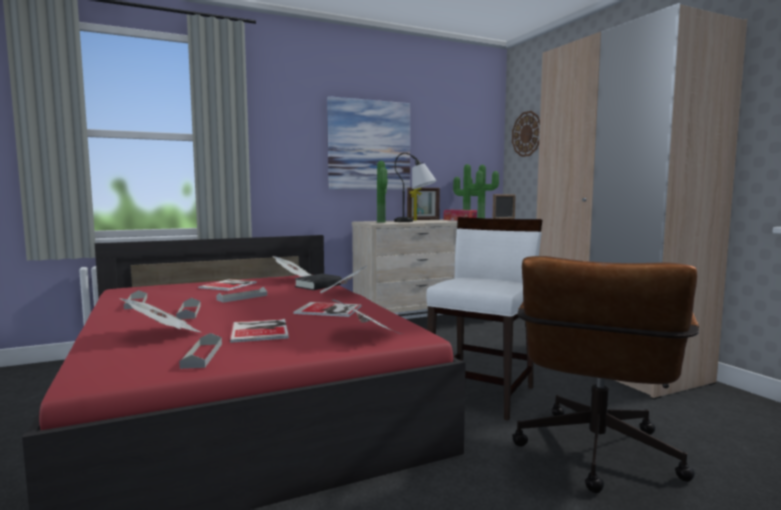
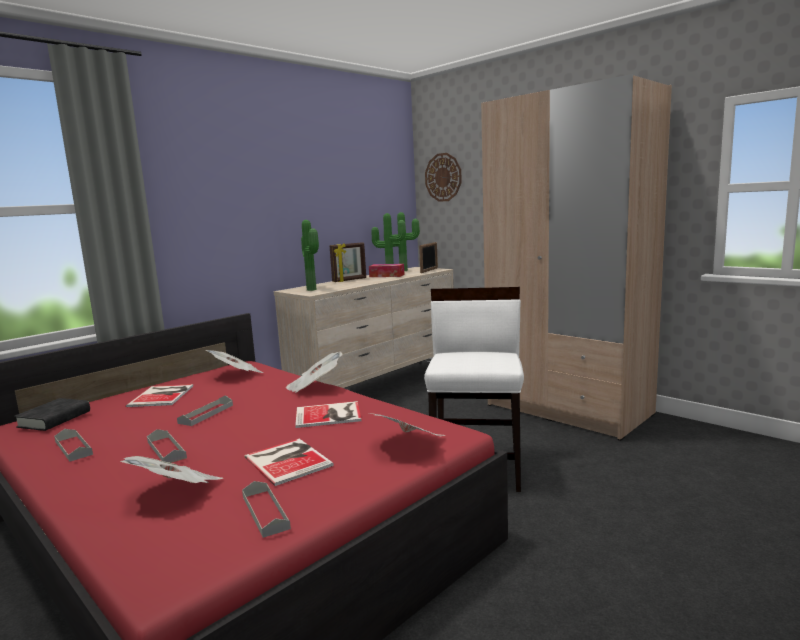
camera: 20 degrees left, 5 degrees up
(318, 286) = (274, 379): black book -> black book (54, 419)
(369, 145) = (283, 200): picture -> none
(415, 222) = (348, 285): table lamp -> none
(595, 458) = (615, 513): brown office chair -> none

